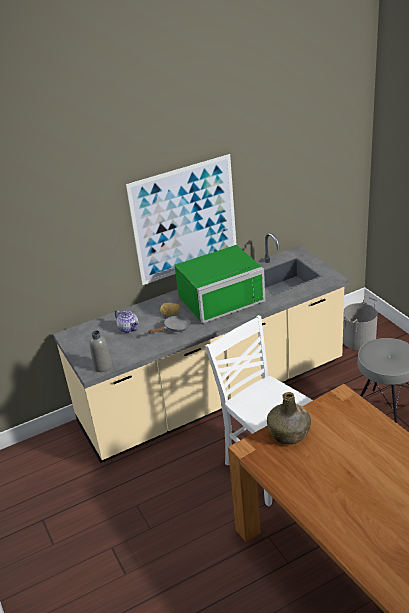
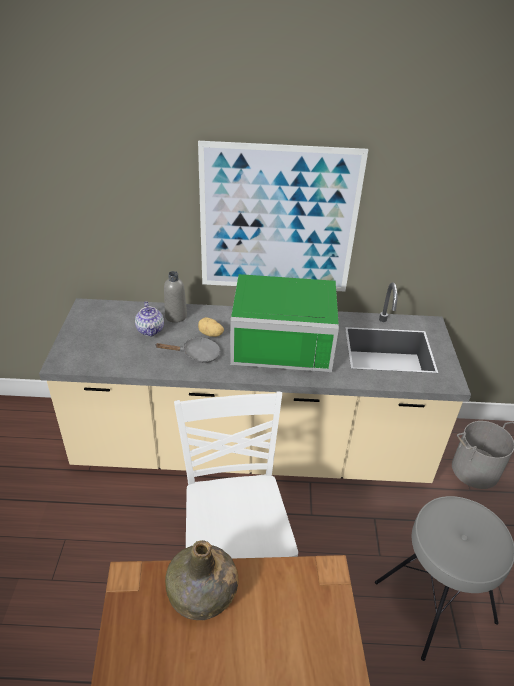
camera: 25 degrees right, 5 degrees up
(102, 366) = (77, 363): grey bottle -> grey bottle (176, 316)

